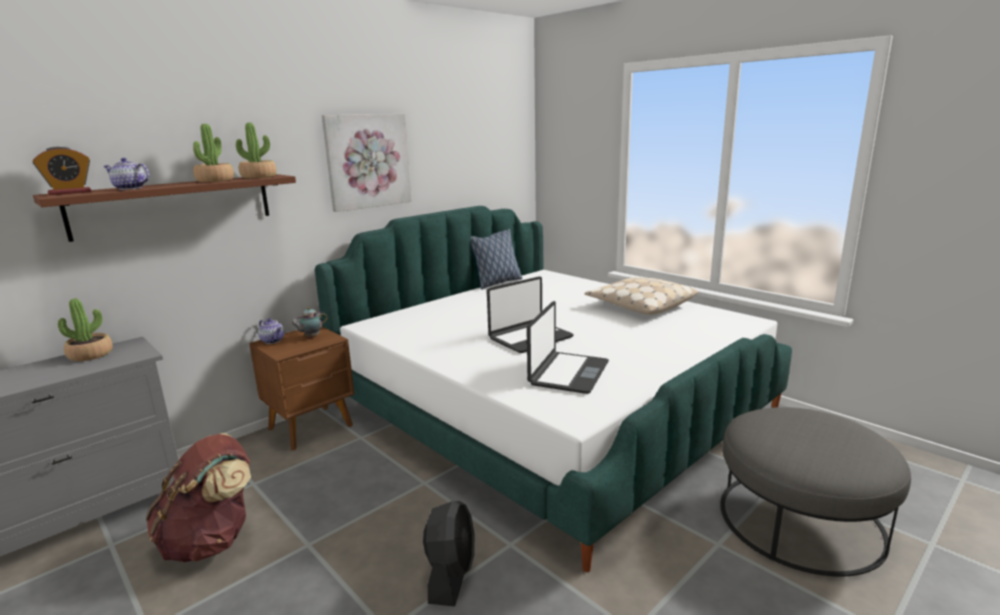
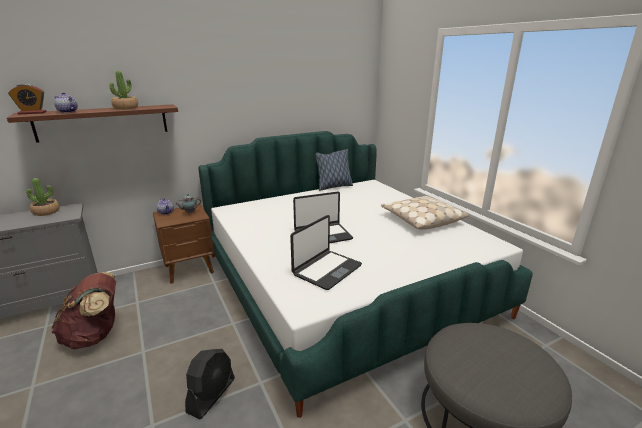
camera: 15 degrees right, 5 degrees up
(258, 177) = (156, 106): potted plant -> none
(367, 161) = (240, 97): picture -> none

